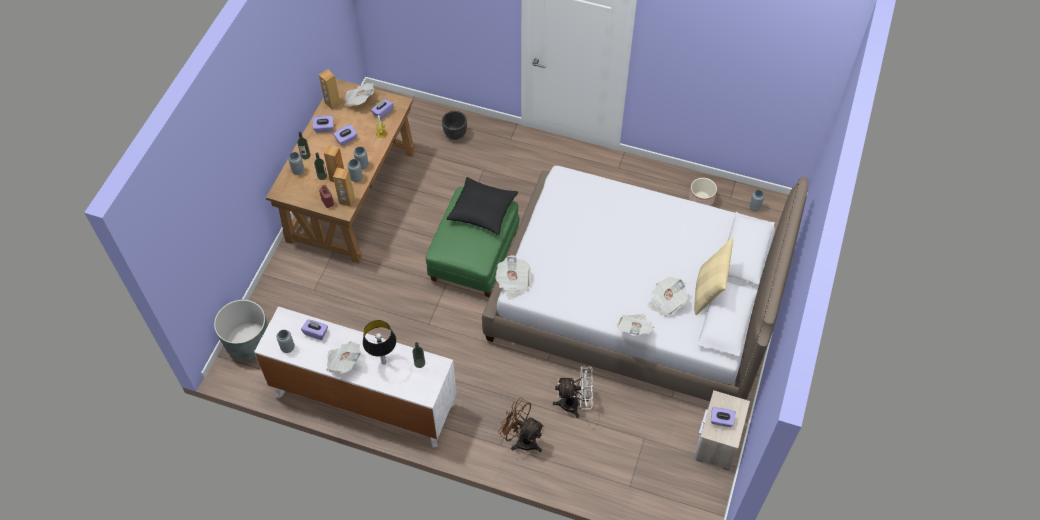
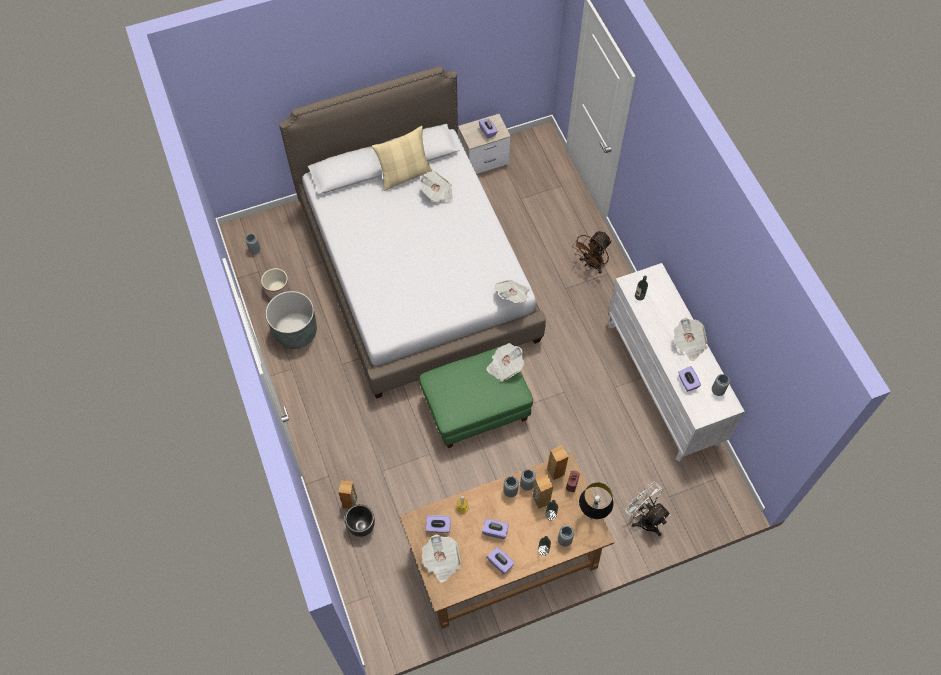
camera: 130 degrees left, 5 degrees up
(248, 343) = (705, 506): grey planter -> grey planter (295, 332)
(332, 104) = (466, 582): brown speaker -> brown speaker (350, 502)
(384, 362) = (662, 318): table lamp -> table lamp (591, 517)
(482, 210) = (453, 390): black pillow -> none
(522, 439) = (591, 264): brown fan -> brown fan turned 45 degrees clockwise
(575, 404) = (535, 252): white fan -> white fan (644, 518)
(635, 329) = (478, 197): newspaper -> newspaper (504, 367)

